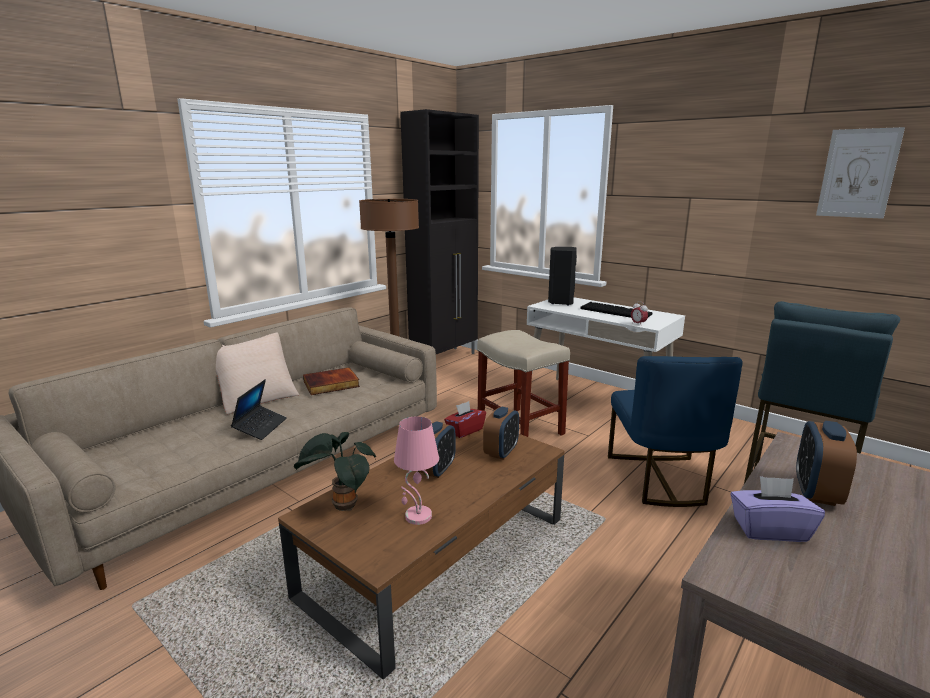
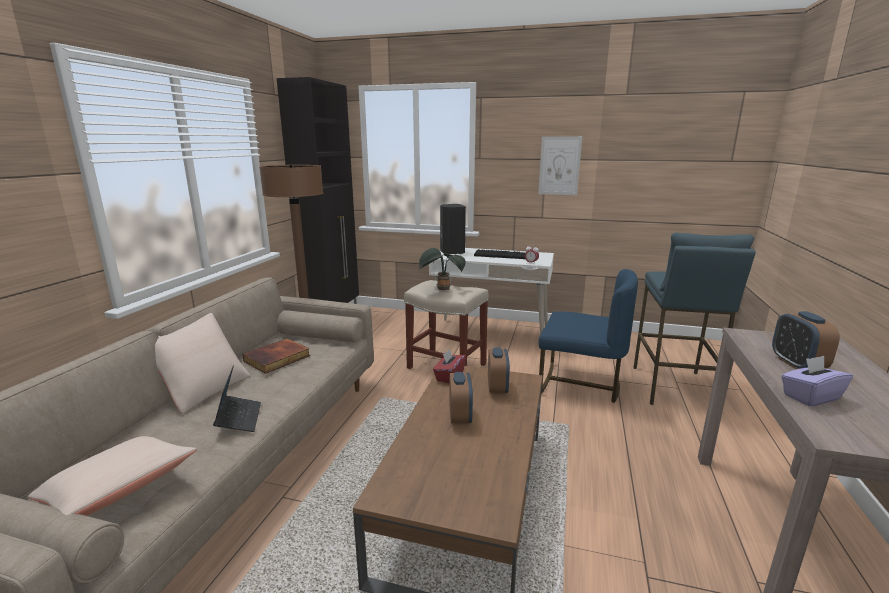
camera: 25 degrees left, 0 degrees up
(145, 459) = (119, 491): none -> beige pillow
(342, 506) = (407, 475): potted plant -> potted plant (442, 289)
(417, 516) = (486, 464): pink table lamp -> none
(660, 479) = (579, 384): blue chair -> blue chair turned 45 degrees counterclockwise
(858, 173) = (665, 139): picture -> picture (559, 166)

